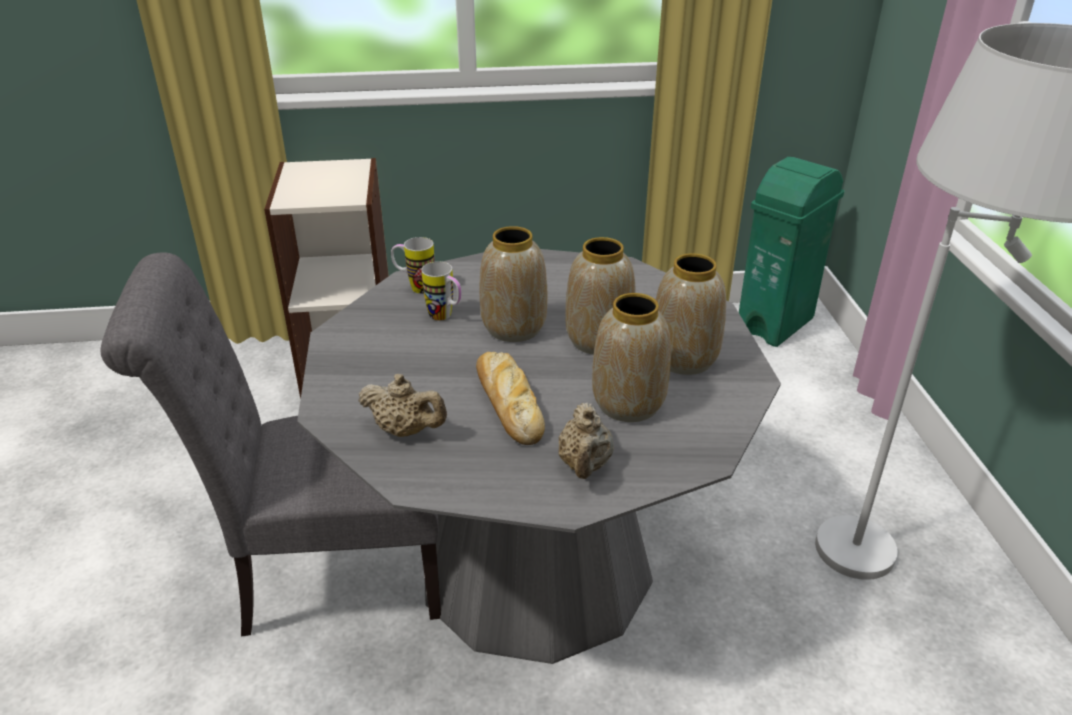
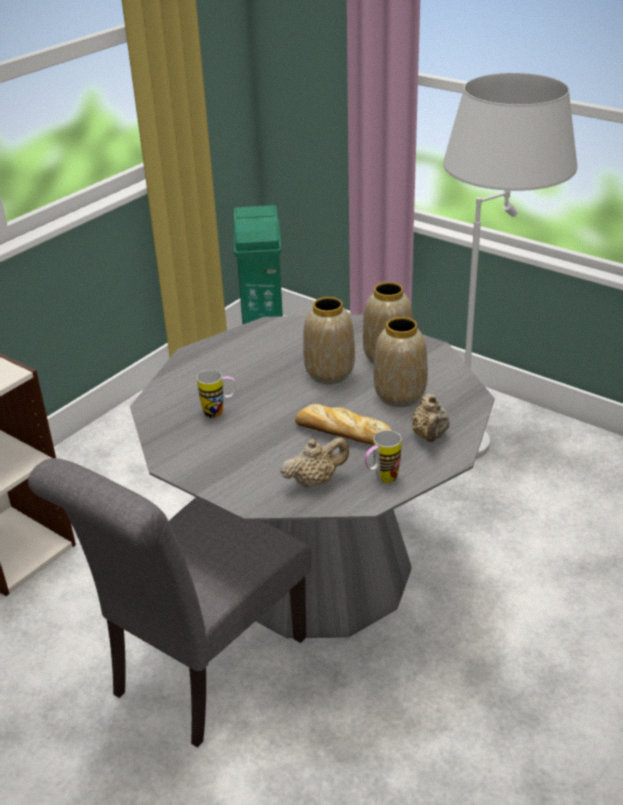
camera: 45 degrees left, 0 degrees up
(415, 288) = (165, 407): mug -> mug (381, 479)
(514, 329) = (272, 394): vase -> none
(585, 465) = (430, 436): beige teapot -> beige teapot turned 45 degrees clockwise

